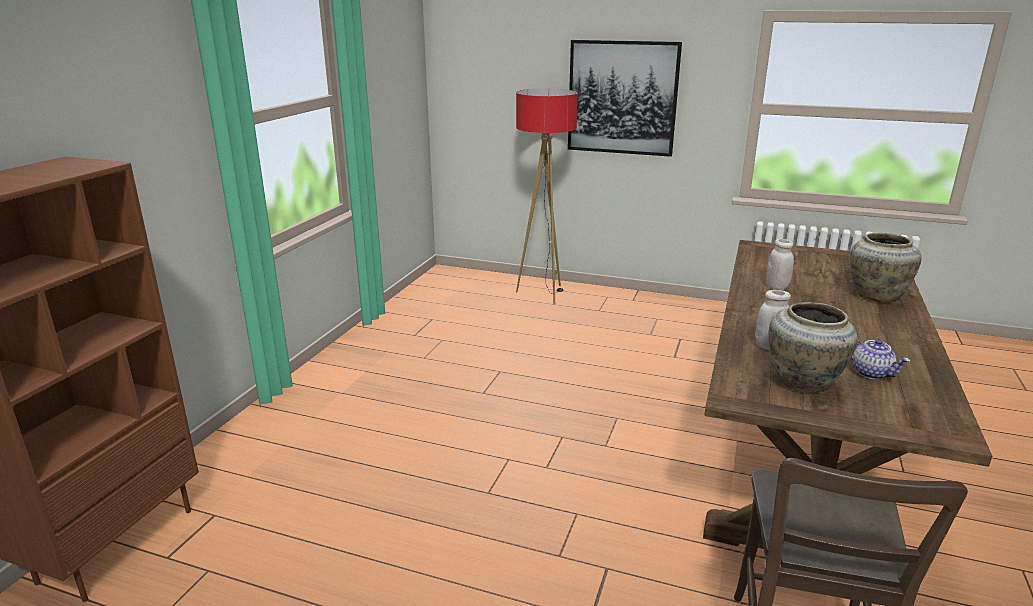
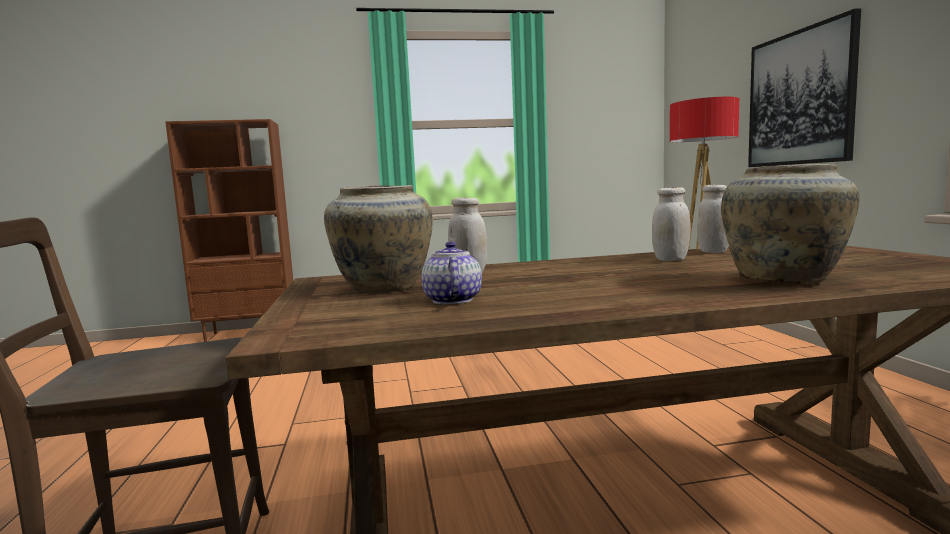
camera: 60 degrees right, 15 degrees down
(757, 269) = (713, 252): none -> white jar
(872, 373) = (451, 300): teapot -> teapot turned 150 degrees clockwise

